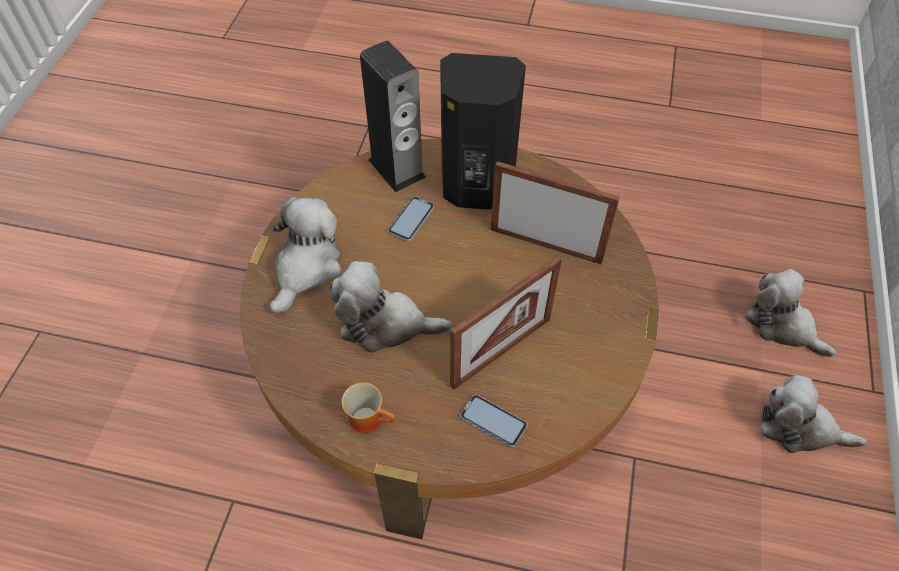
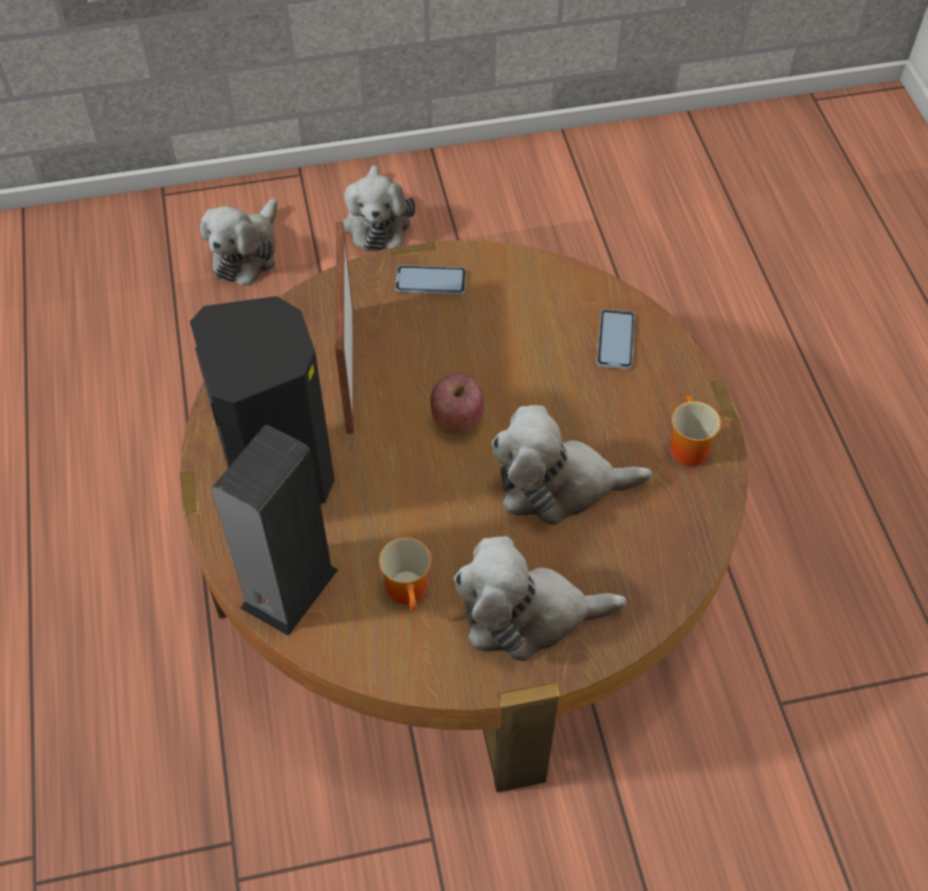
camera: 115 degrees left, 0 degrees up
(360, 219) = (410, 591): none -> mug
(385, 324) = (559, 485): plush toy -> plush toy turned 105 degrees clockwise
(411, 219) = (379, 528): phone -> phone (430, 281)
(471, 288) = (457, 420): none -> apple
(501, 352) = (528, 362): picture frame -> none

